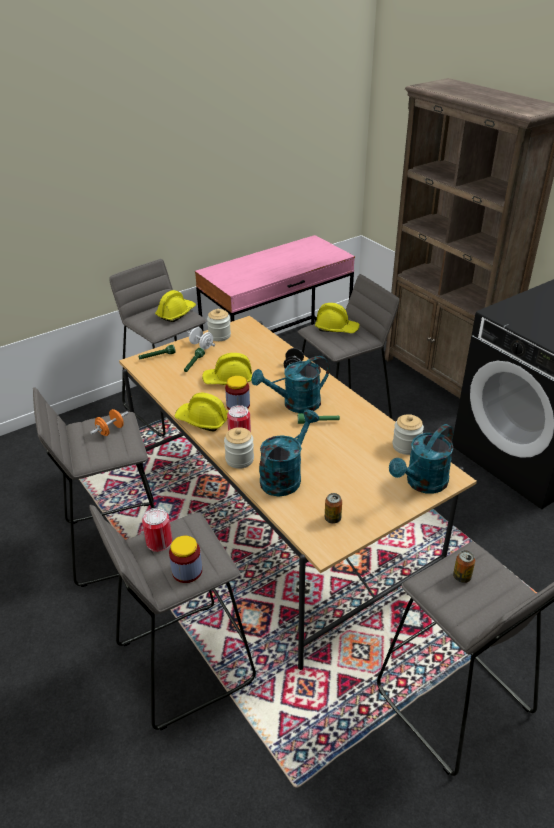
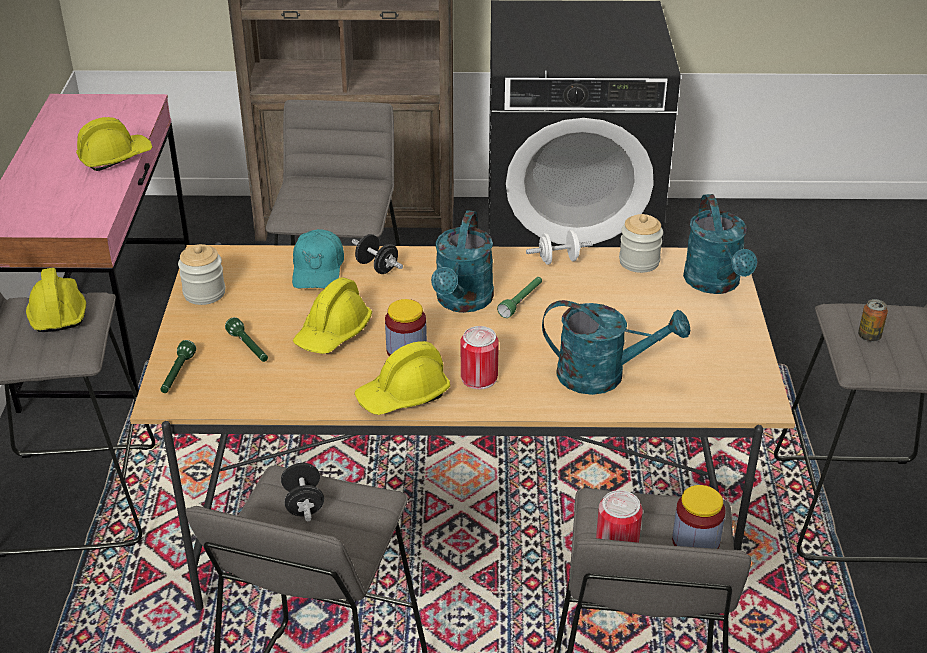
camera: 55 degrees left, 0 degrees up
(110, 430) = (303, 503): orange dumbbell -> black dumbbell
(201, 346) = (208, 320): white dumbbell -> white dumbbell (558, 260)
(239, 459) = (530, 398): jar -> none
(271, 354) = (318, 269): none -> turquoise cap
(285, 476) = (603, 376): turquoise watering can -> turquoise watering can turned 120 degrees clockwise
(332, 518) = (717, 374): can -> none
(336, 328) = (316, 196): yellow hard hat -> yellow hard hat (115, 157)

